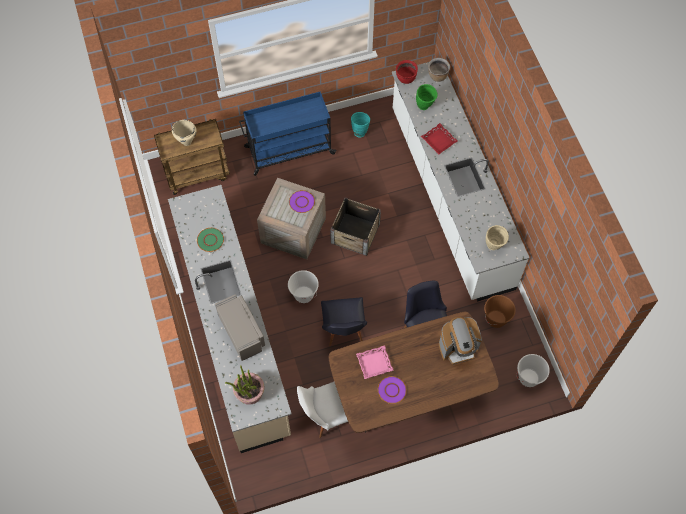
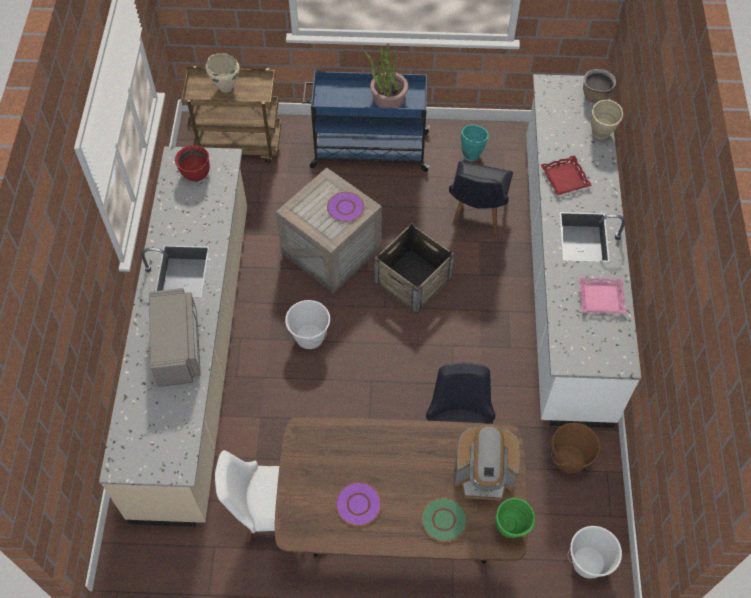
camera: 20 degrees right, 5 degrees down
(210, 240) = (194, 213): green plate -> green plate (444, 519)
(249, 392) = (149, 434): potted plant -> potted plant (388, 98)
(344, 331) = (343, 404): black chair -> black chair (476, 214)
(374, 363) = (349, 455): pink tray -> pink tray (601, 298)
(406, 78) = (549, 88): red cooking pot -> red cooking pot (195, 173)
(425, 107) = (562, 130): green vase -> green vase (510, 531)
(494, 247) = (592, 346): beige vase -> beige vase (601, 136)

